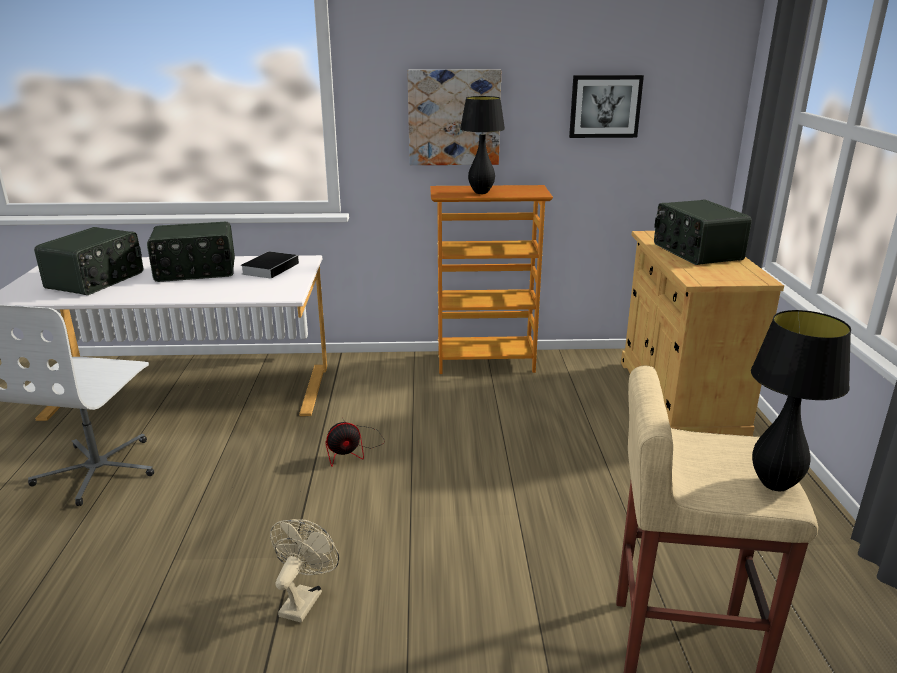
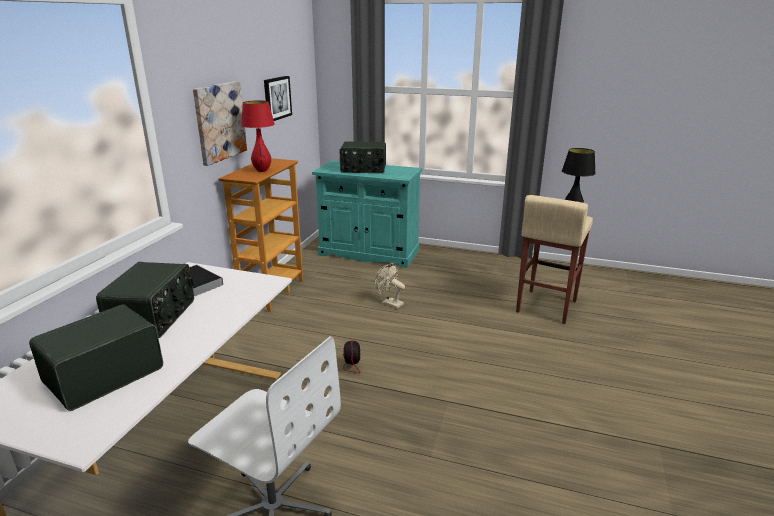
camera: 70 degrees left, 0 degrees up
(97, 280) = (104, 375): radio -> radio turned 90 degrees counterclockwise
(304, 599) = (488, 400): beige fan -> beige fan (389, 303)
(481, 192) = (262, 170): black table lamp -> red table lamp
(678, 398) = (369, 253): beige cabinet -> turquoise cabinet

